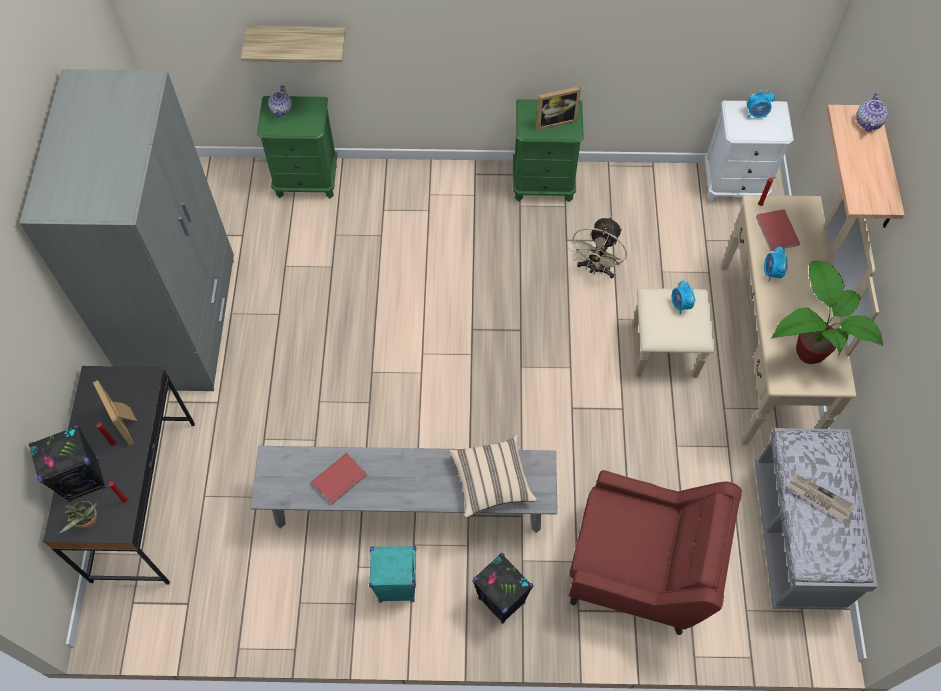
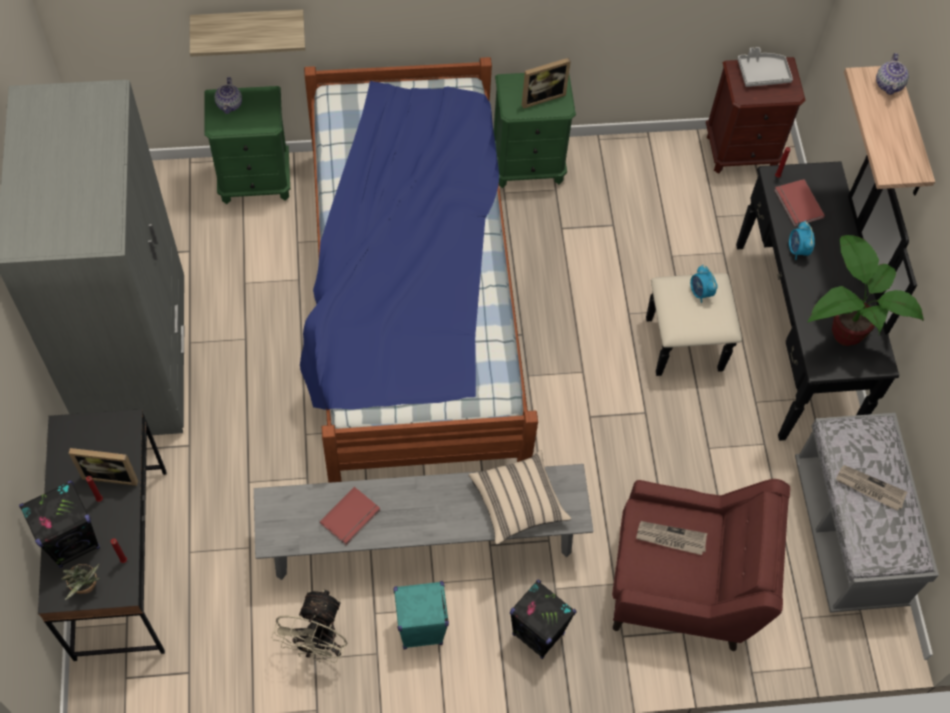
camera: 10 degrees left, 0 degrees up
(127, 422) = (111, 473): picture frame -> picture frame turned 45 degrees counterclockwise
(425, 303) = (411, 312): none -> bed
(596, 269) = (598, 258): beige fan -> beige fan (318, 644)
(627, 527) = (670, 539): none -> newspaper
(735, 185) = (741, 151): white nightstand -> brown nightstand
(741, 352) = (768, 339): beige dresser -> black dresser
(756, 114) = (762, 74): alarm clock -> grey tray

